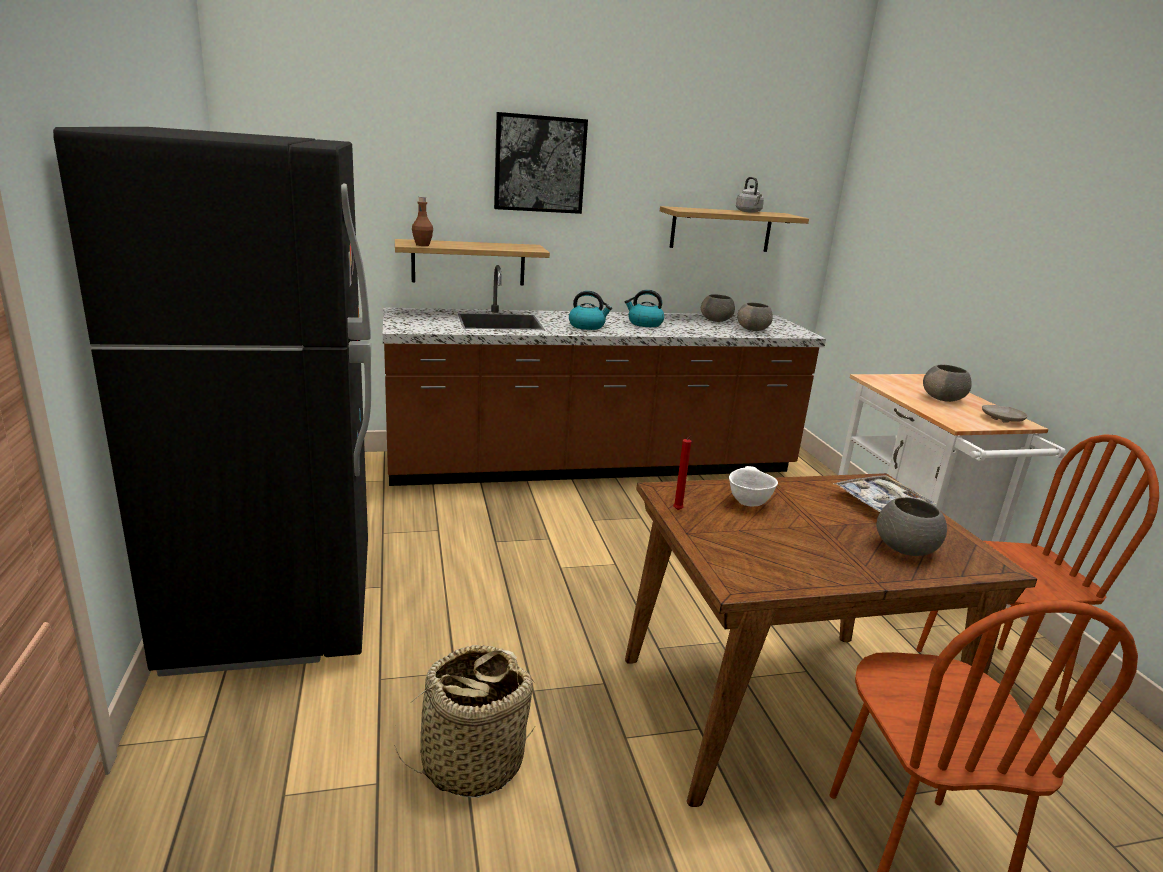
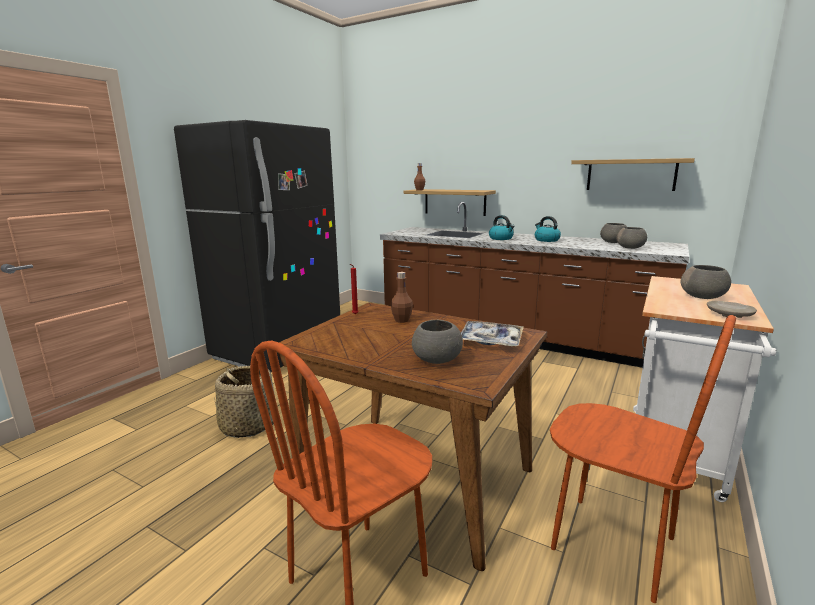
camera: 45 degrees right, 5 degrees down
(539, 164) = (495, 140): picture -> none
(748, 502) = (402, 320): white bowl -> brown bottle
(749, 212) = (648, 158): grey kettle -> none

